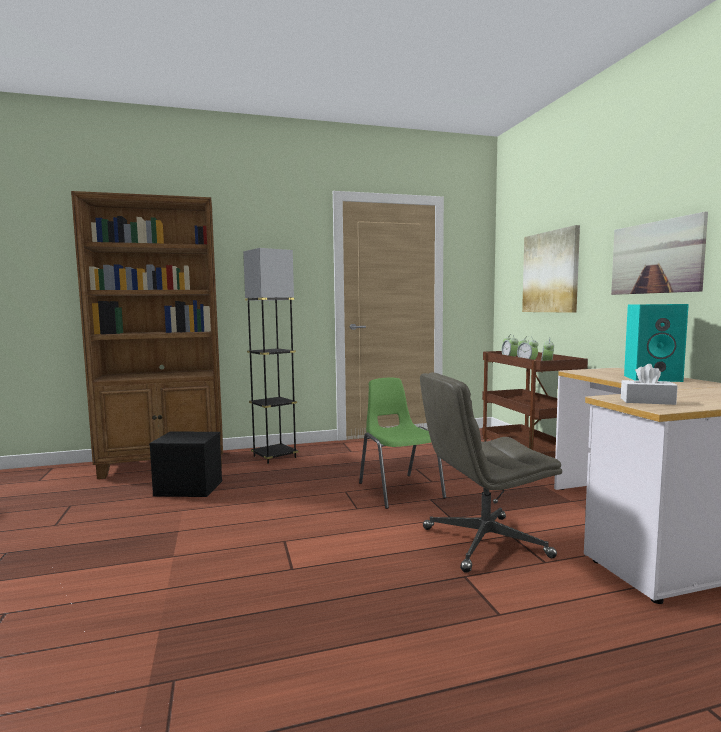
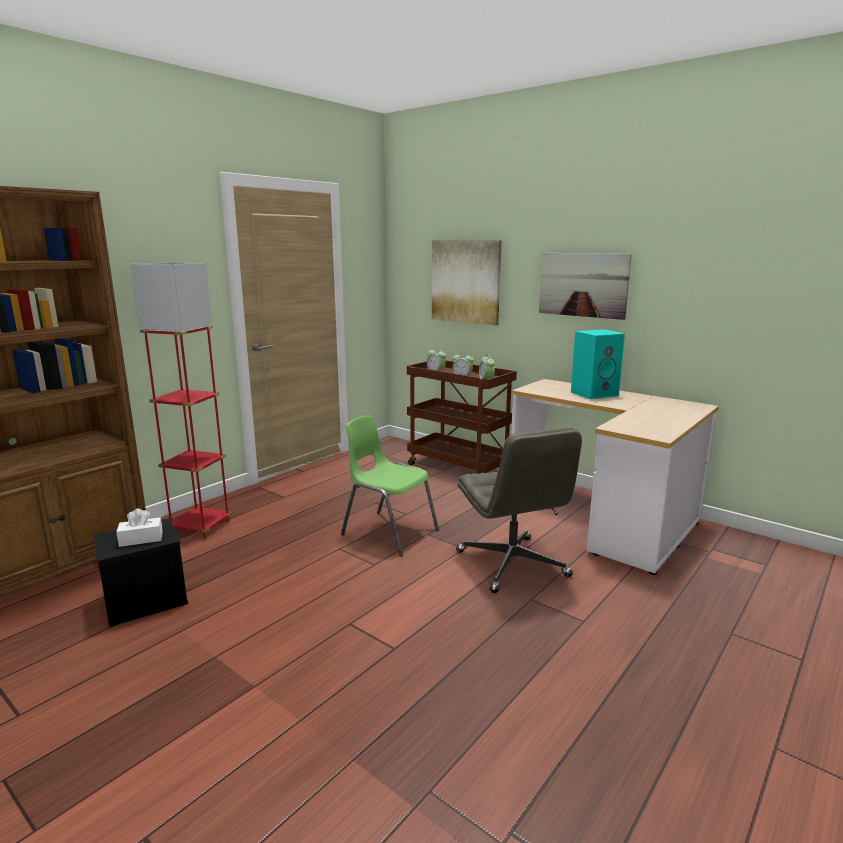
camera: 35 degrees left, 10 degrees up
(274, 457) = (200, 526): grey floor lamp -> red floor lamp
(483, 543) = (513, 564): grey office chair -> grey office chair turned 60 degrees counterclockwise
(647, 401) = (640, 428): white tissue box -> white tissue box (141, 539)

